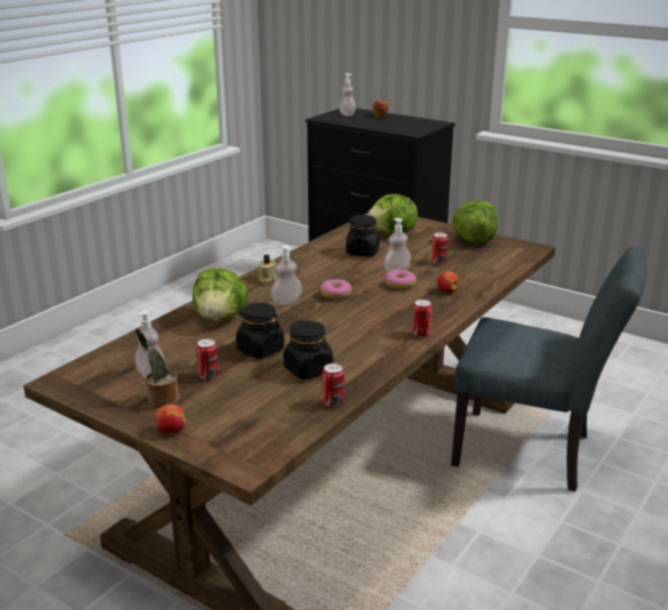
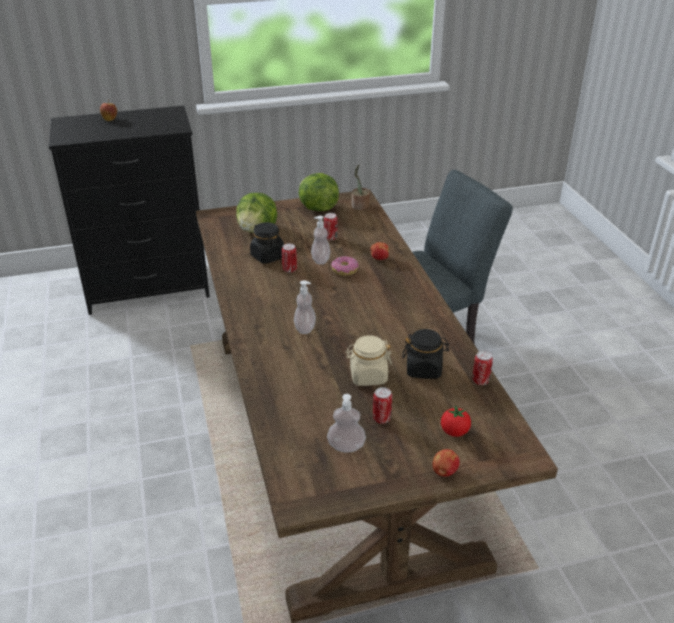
camera: 50 degrees left, 10 degrees up
(161, 400) = (393, 458): potted plant -> potted plant (360, 206)
(221, 318) = (291, 371): lettuce -> none
(235, 416) = (454, 432): none -> tomato
(260, 349) = (368, 376): black jar -> beige jar
(266, 279) = (252, 318): beige candle -> none
(335, 295) = (323, 302): donut -> none
(347, 114) = (76, 127): soap dispenser -> none
(421, 334) = (427, 300): can -> can (289, 269)

